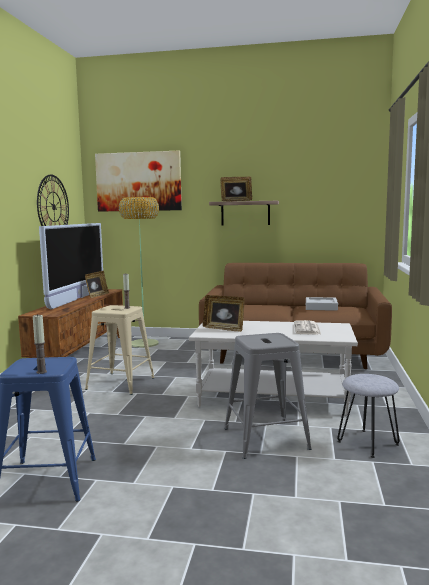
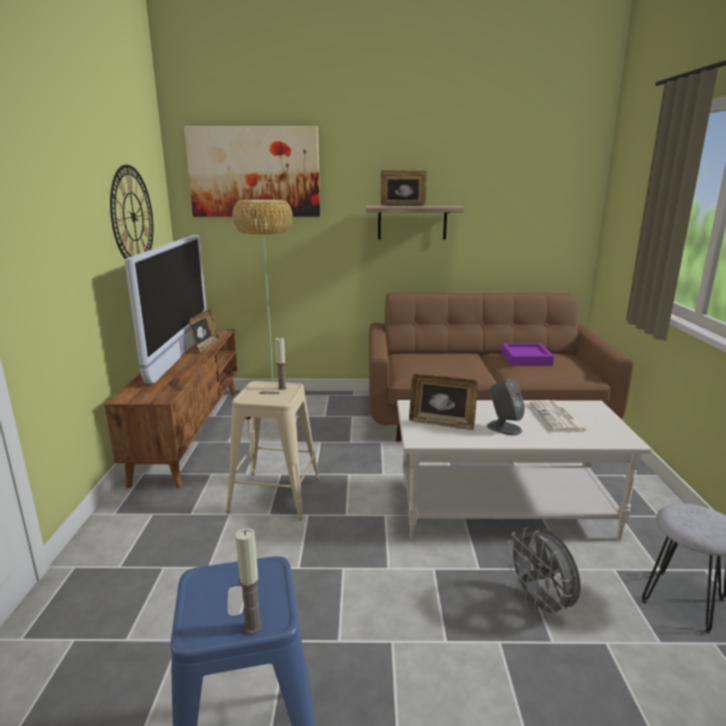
camera: 10 degrees left, 10 degrees up
(263, 331) = (503, 428): none -> grey speaker
(265, 438) = (540, 604): grey stool -> grey fan
(321, 307) = (526, 359): grey tray -> purple tray

